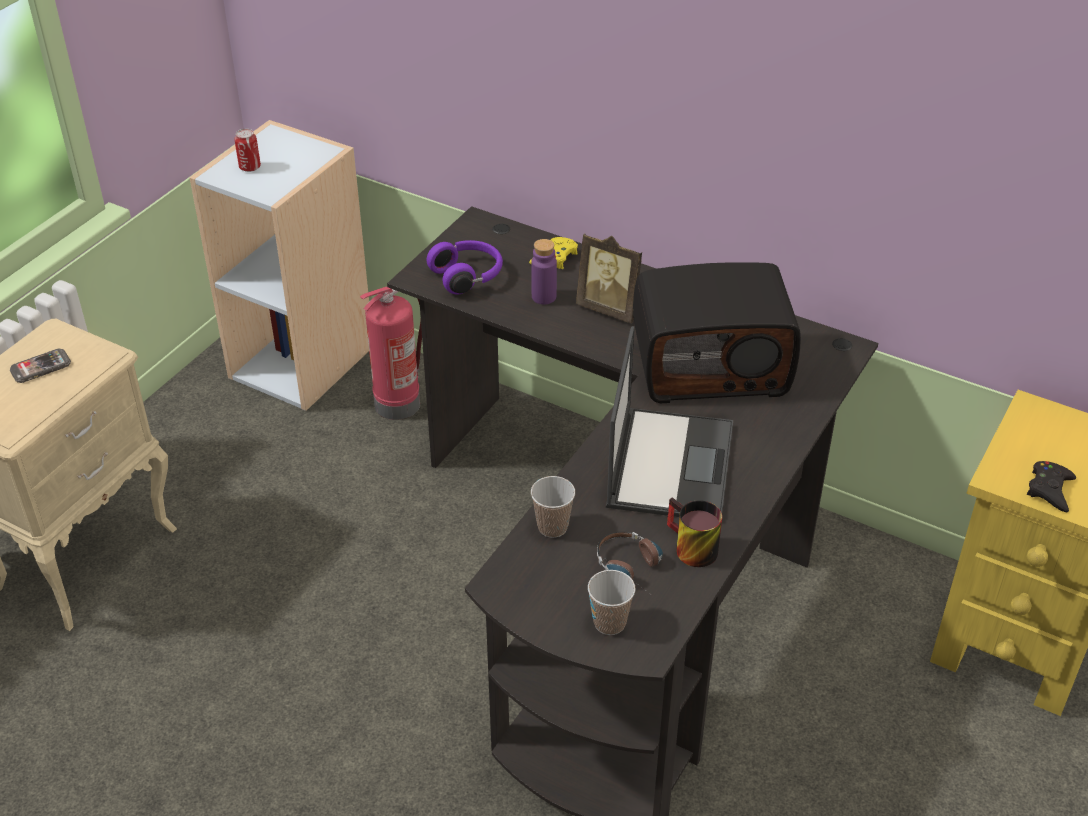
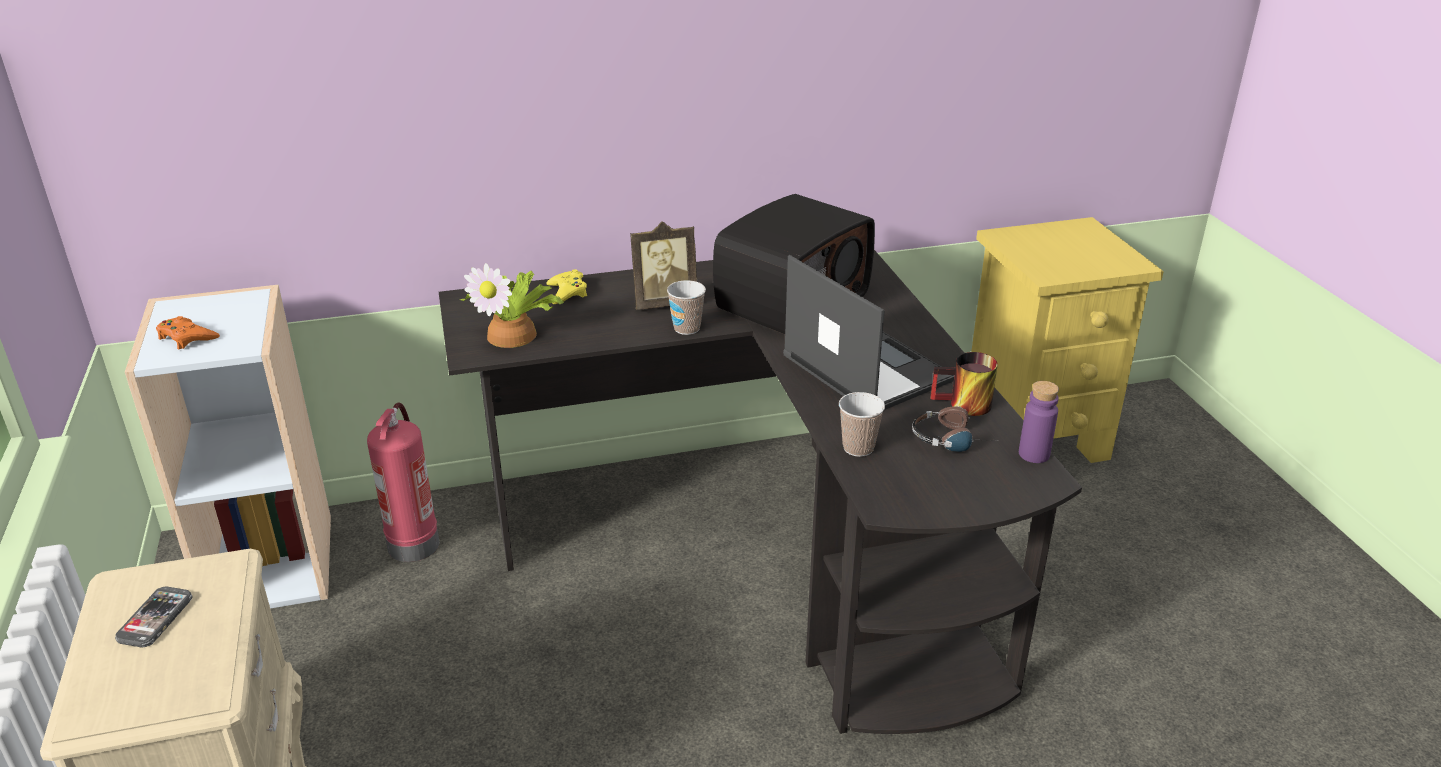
camera: 45 degrees left, 10 degrees down
(250, 167) = (187, 337): can -> orange game controller
(468, 276) = (515, 334): purple headphones -> potted plant
(544, 297) = (601, 319): purple bottle -> purple bottle (1034, 454)
(609, 623) = (997, 478): cup -> cup (687, 328)
(1050, 489) = (1080, 267): black game controller -> none

